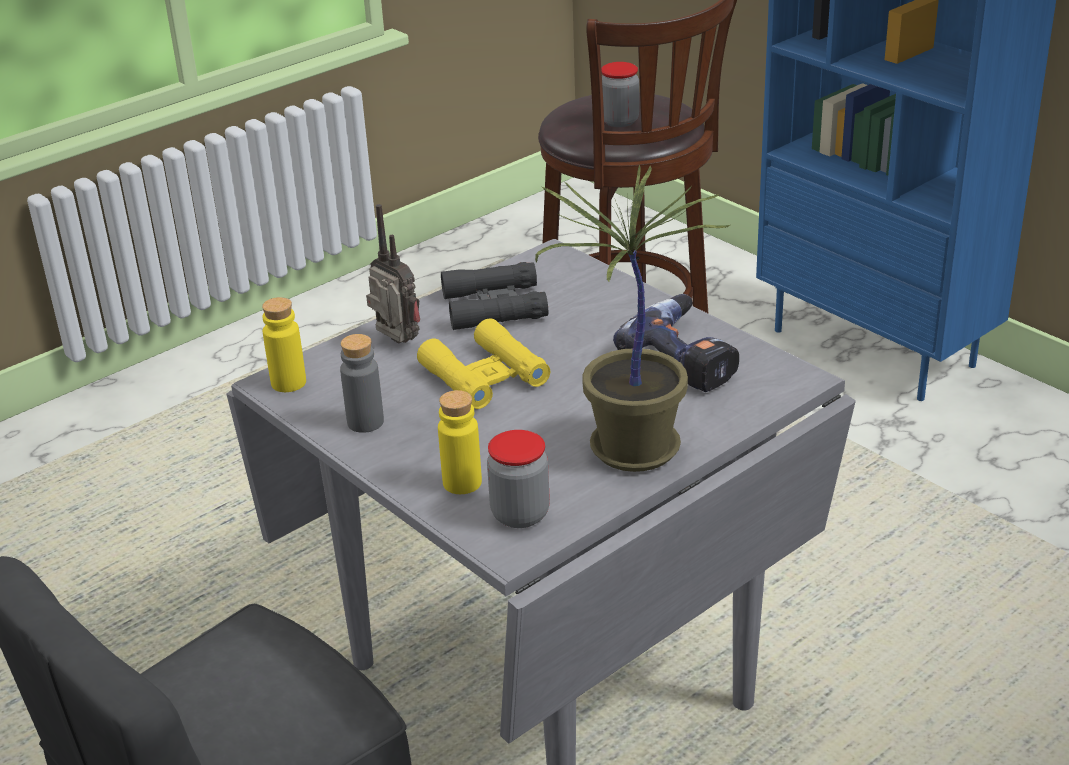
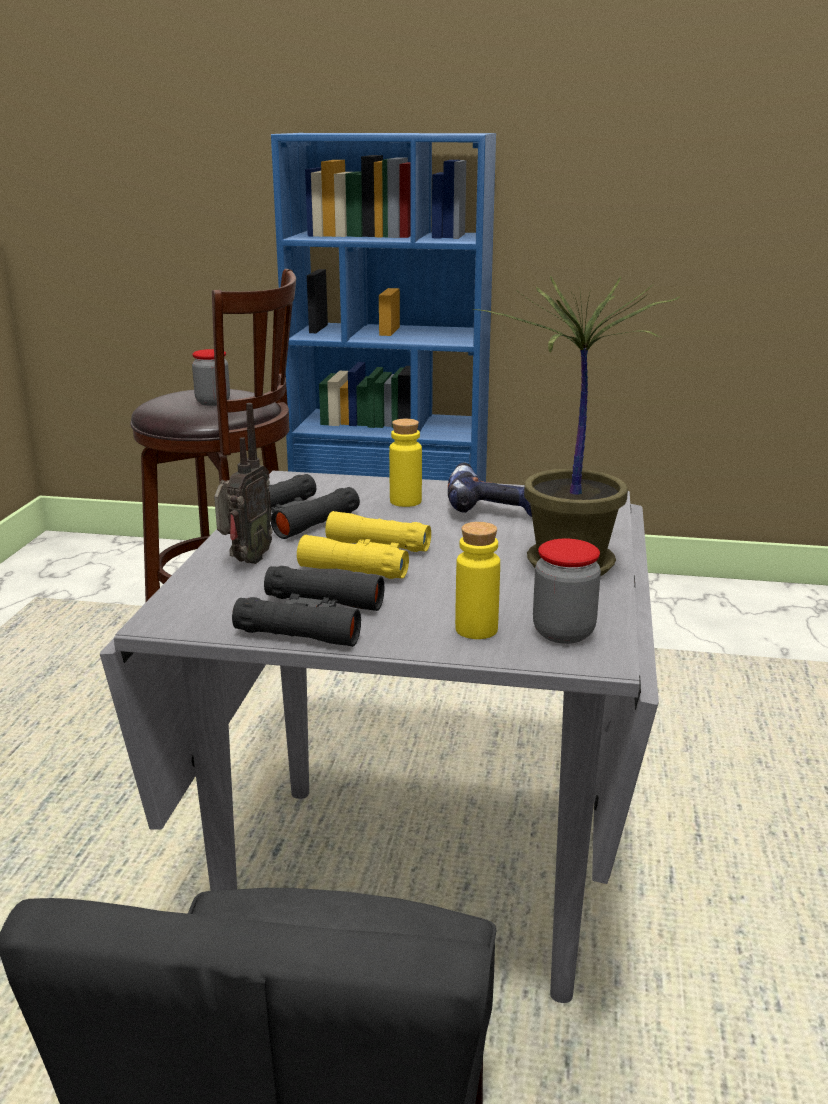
camera: 40 degrees left, 10 degrees down
(288, 383) = (180, 616): yellow bottle -> yellow bottle (405, 501)
(365, 422) = (311, 619): grey bottle -> black binoculars
(396, 343) = (245, 561): radio -> radio turned 105 degrees clockwise

